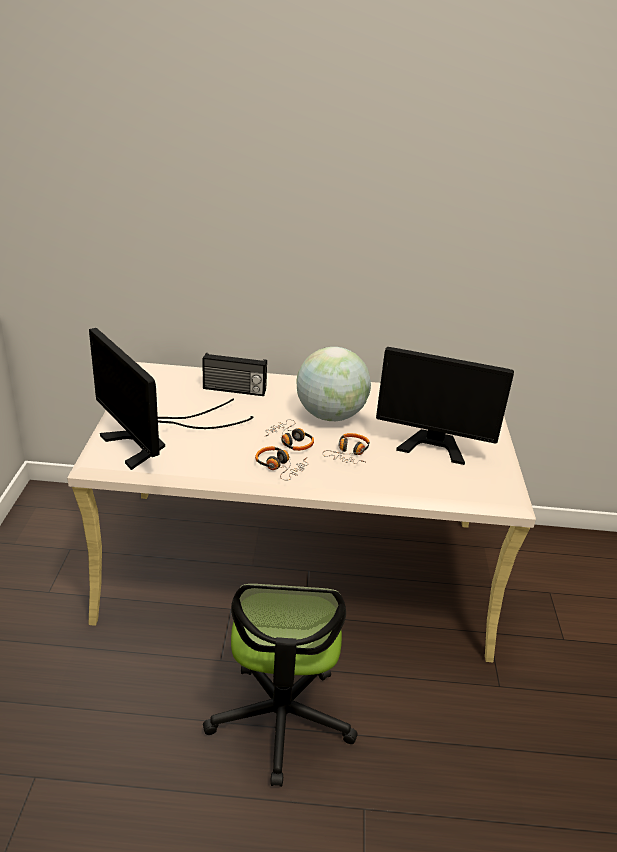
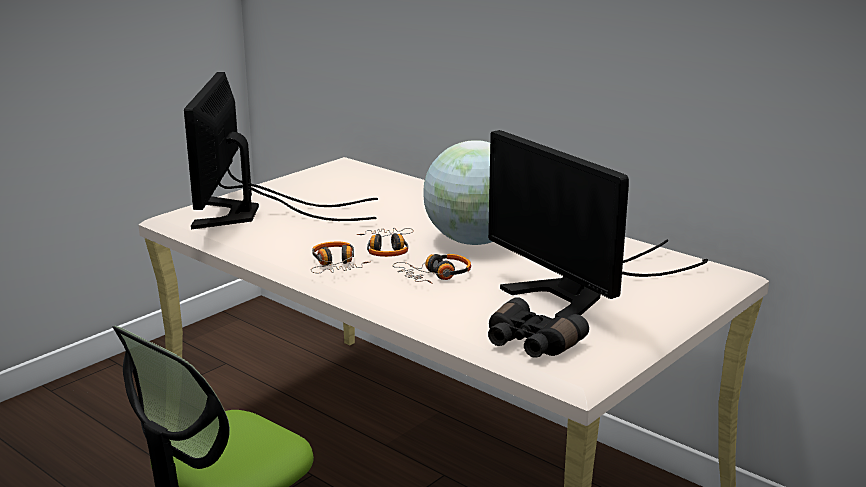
camera: 40 degrees right, 10 degrees down
(234, 390) = (402, 197): radio -> none
(464, 486) = (530, 344): none -> black binoculars

